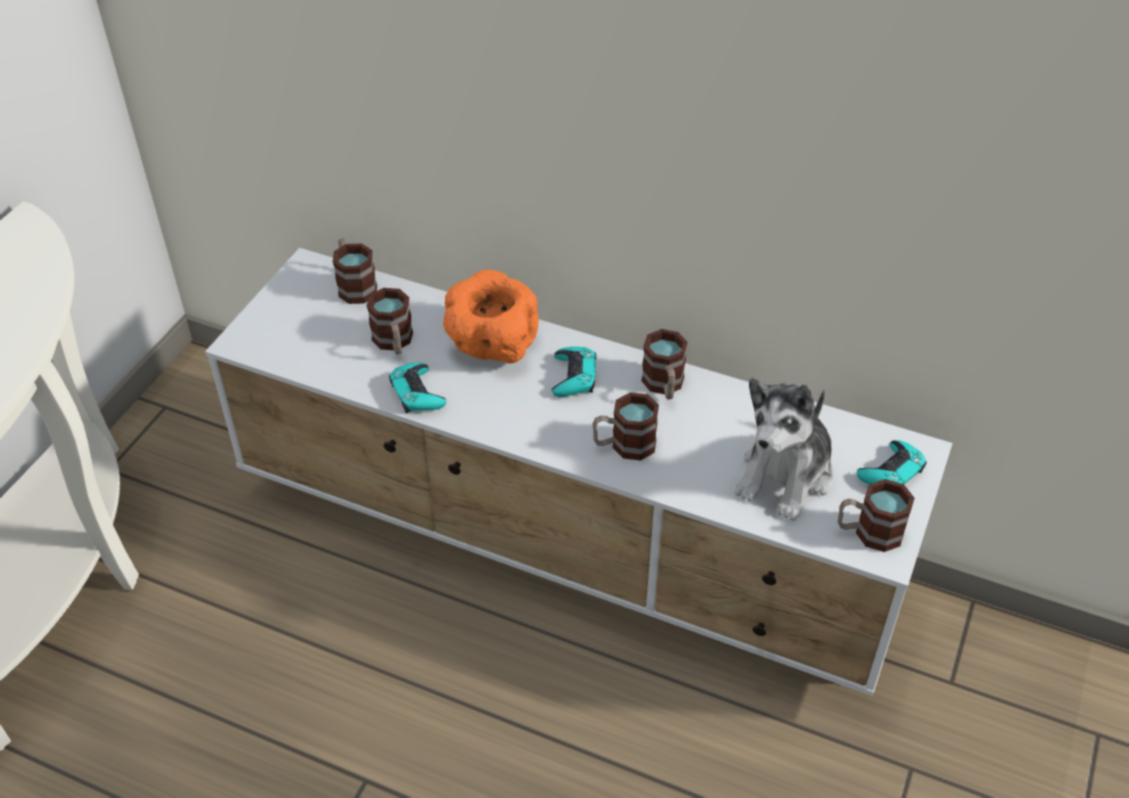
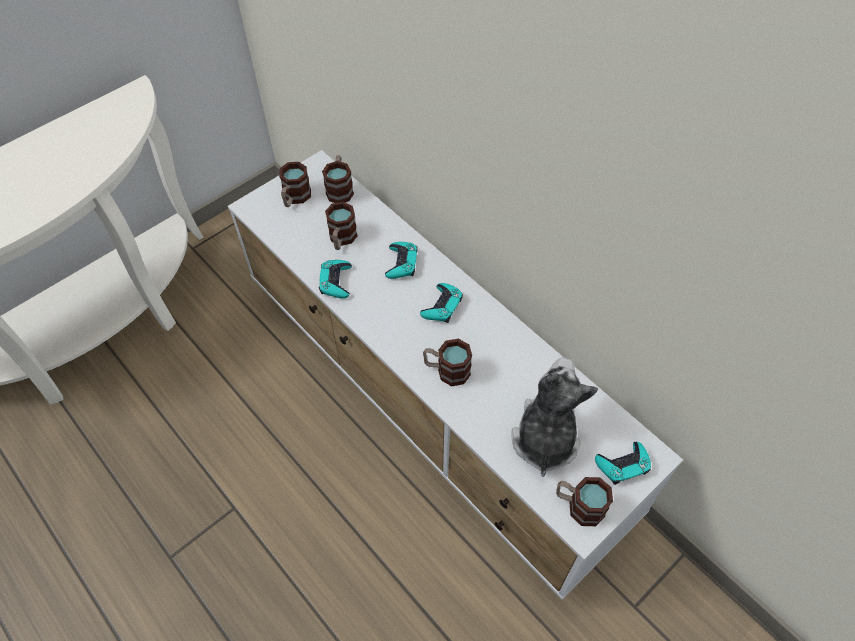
camera: 25 degrees right, 10 degrees up
(491, 345) = (401, 263): orange bowl -> turquoise game controller
(664, 386) = (499, 335): mug -> mug (295, 198)
(786, 475) = (545, 437): plush toy -> plush toy turned 135 degrees clockwise

